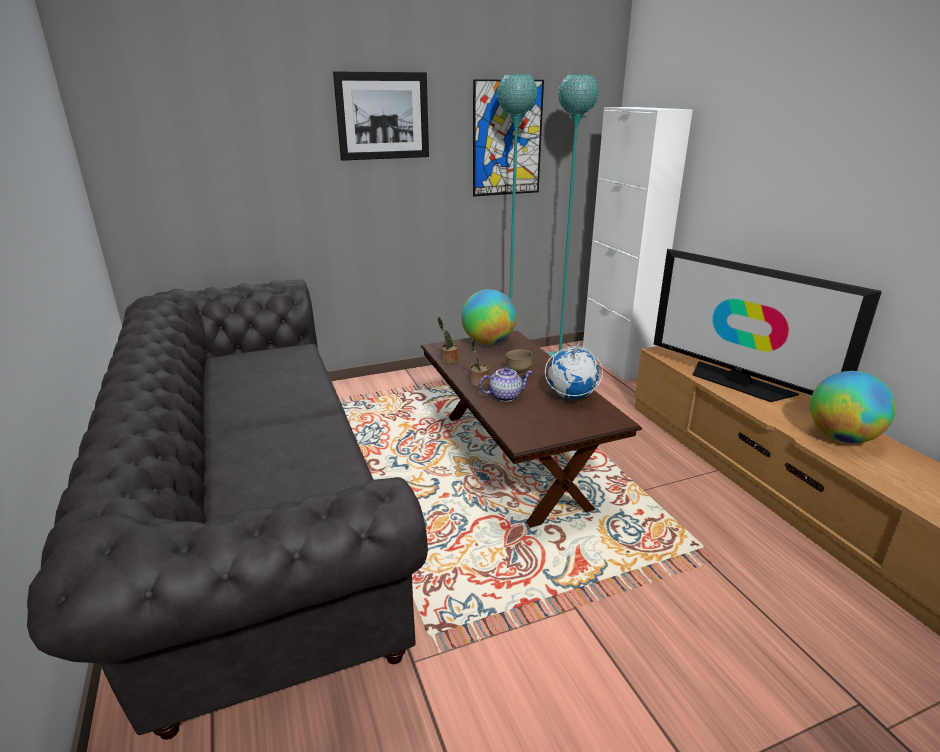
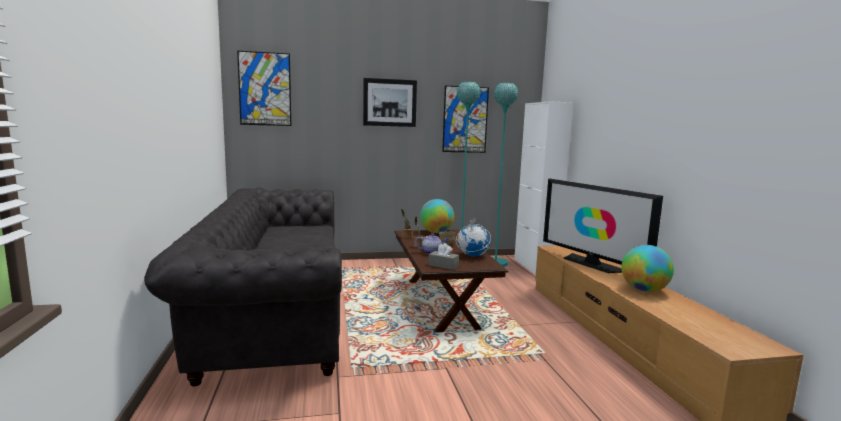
camera: 10 degrees right, 15 degrees down
(150, 102) = (265, 89): none -> picture
(539, 429) = (443, 265): none -> grey tissue box

